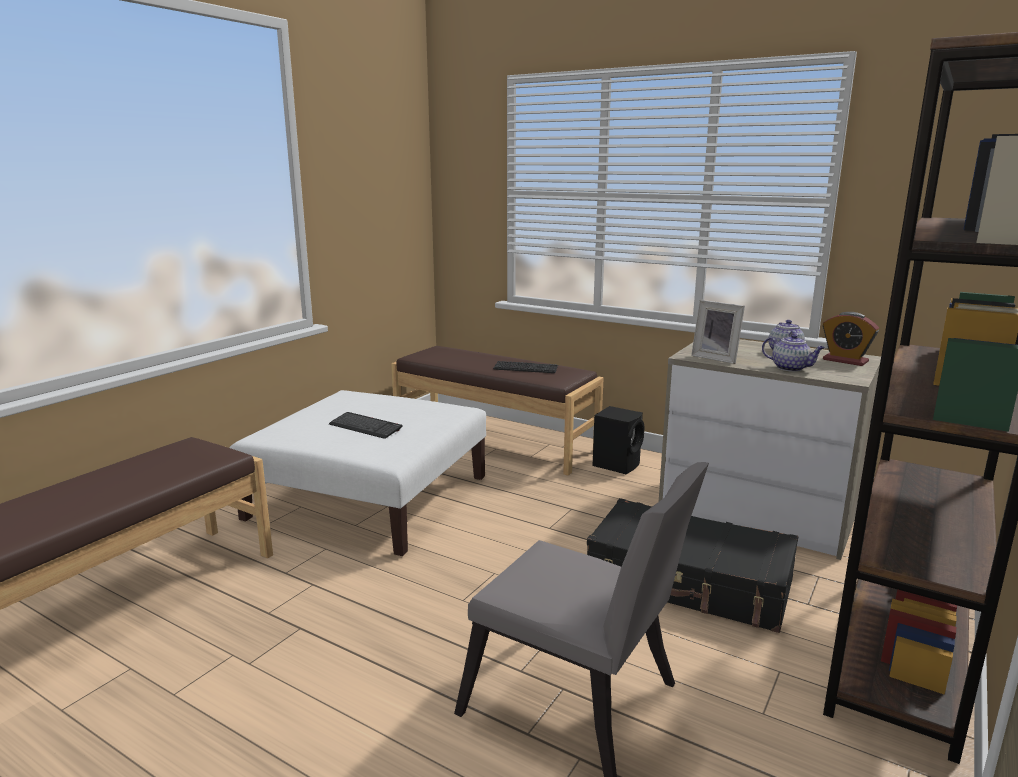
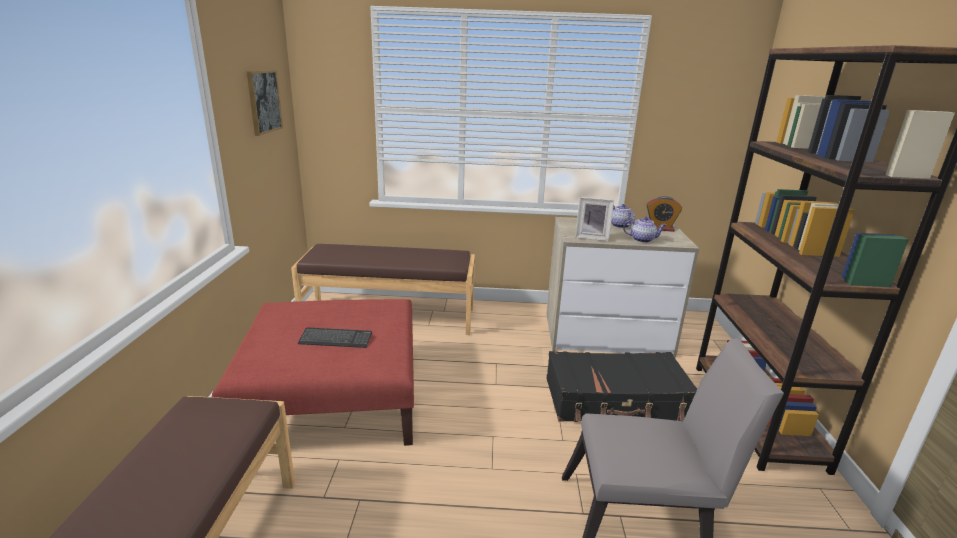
camera: 30 degrees left, 5 degrees up
(371, 497) = (334, 396): white ottoman -> red ottoman
(380, 181) = (263, 101): none -> picture
(525, 369) = (417, 256): keyboard -> none
(617, 464) = (494, 317): black speaker -> none

